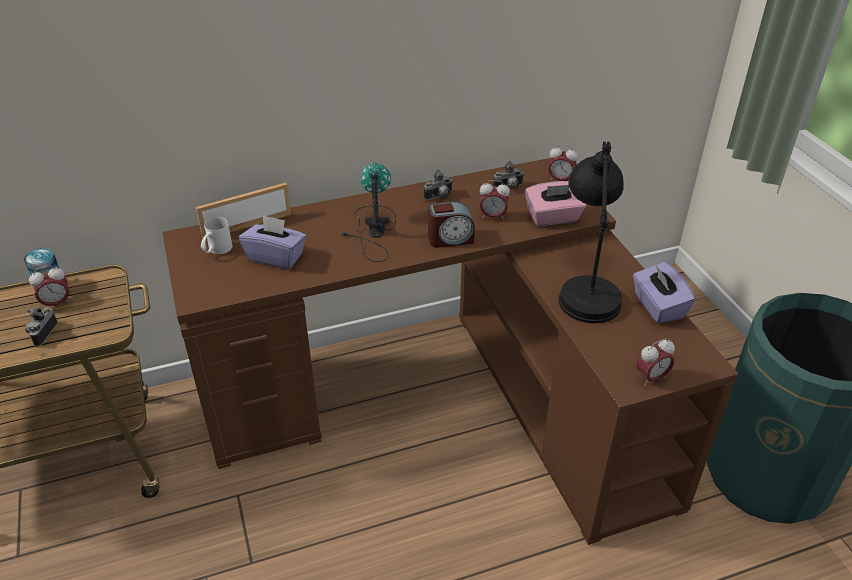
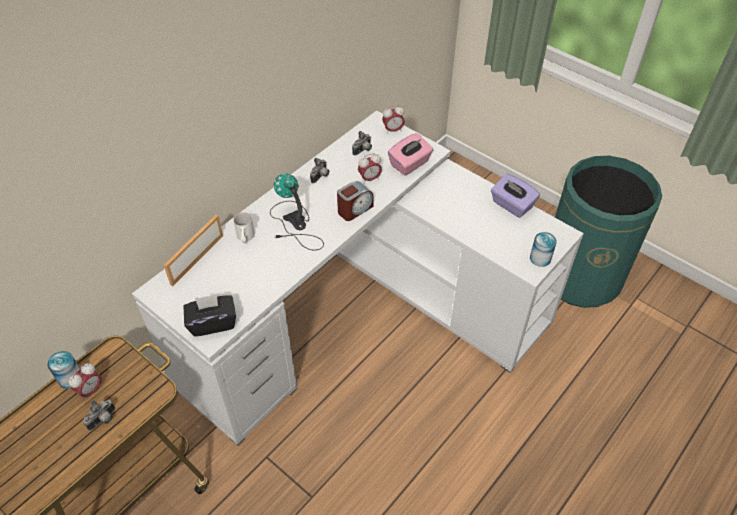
camera: 30 degrees left, 10 degrees up
(42, 334) = (103, 420): camera -> camera turned 120 degrees counterclockwise
(209, 286) = (212, 323): none -> black tissue box
(217, 251) = (192, 291): white mug -> white mug (245, 238)
(276, 257) = (242, 277): purple tissue box -> none
(450, 396) = (362, 312): brown desk -> white desk
(586, 283) = (459, 206): black table lamp -> none
(651, 378) = (540, 258): alarm clock -> can

